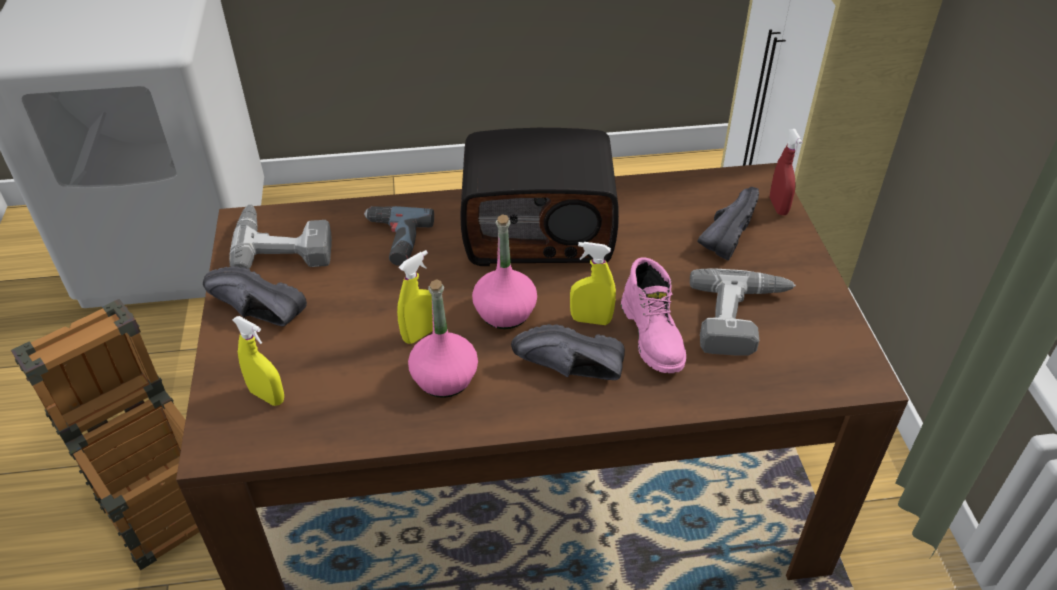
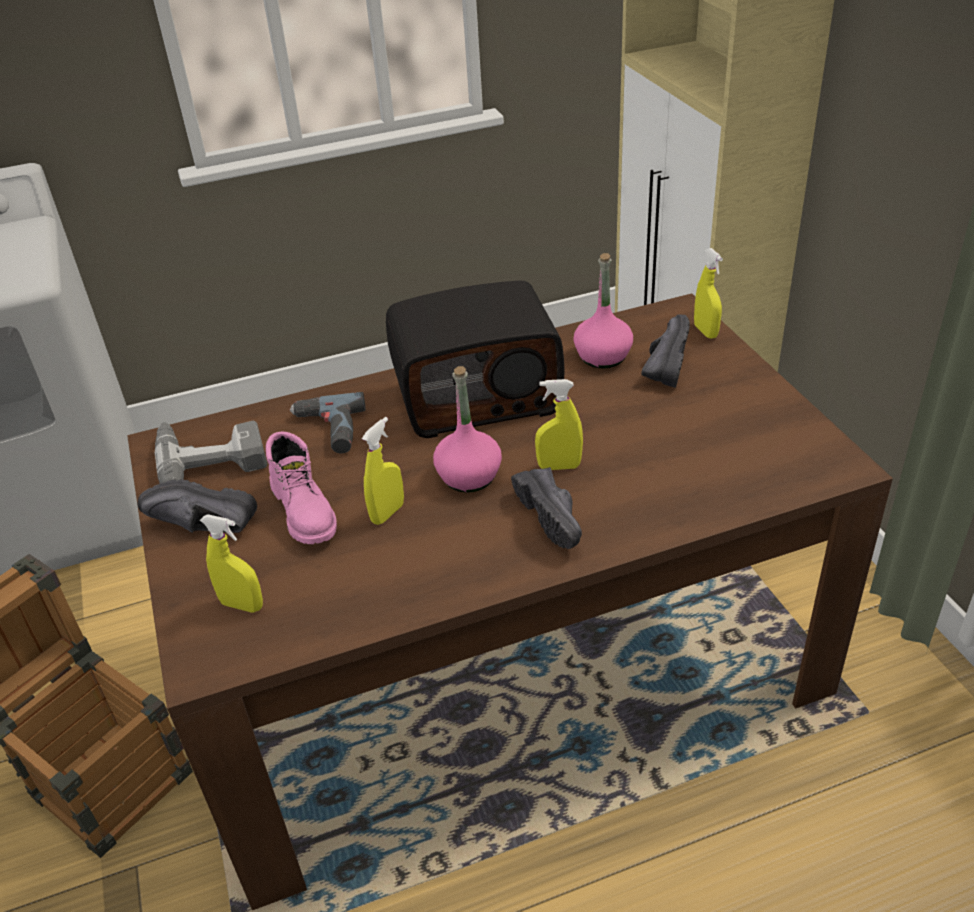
camera: 10 degrees left, 5 degrees down
(444, 378) = (428, 550): pink bottle -> pink bottle (603, 356)
(570, 371) = (555, 518): black shoe -> black shoe turned 105 degrees counterclockwise
(653, 335) = (627, 469): pink boot -> pink boot (305, 511)
(743, 319) = (709, 437): power drill -> none
(778, 206) = (705, 331): red spray bottle -> yellow spray bottle

